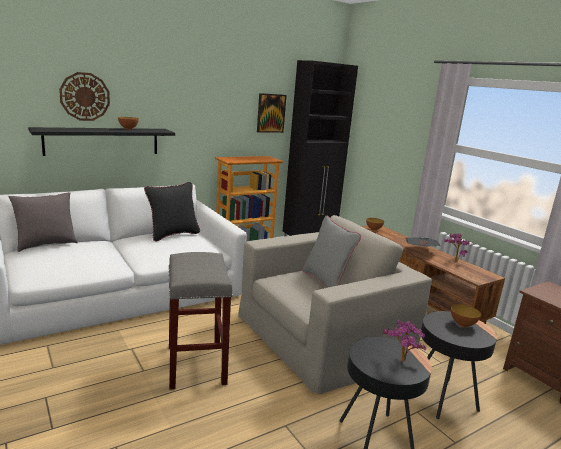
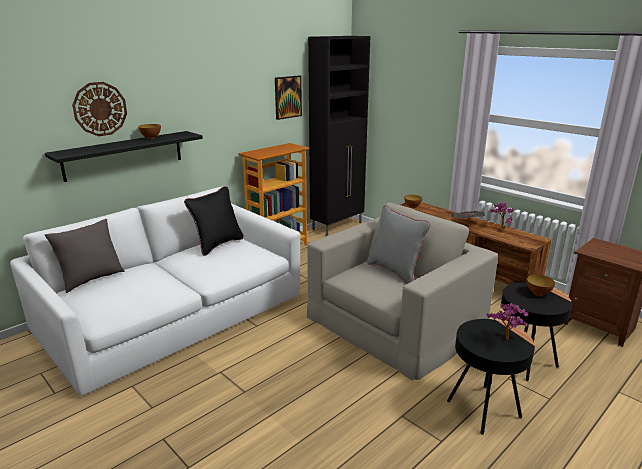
camera: 10 degrees left, 5 degrees up
(195, 364) = (291, 374): grey stool -> none

